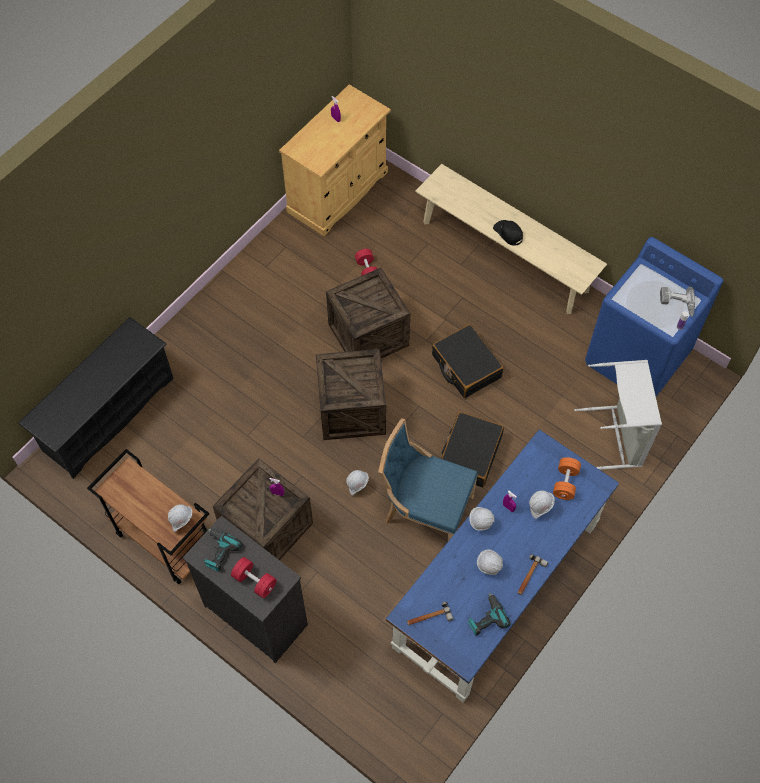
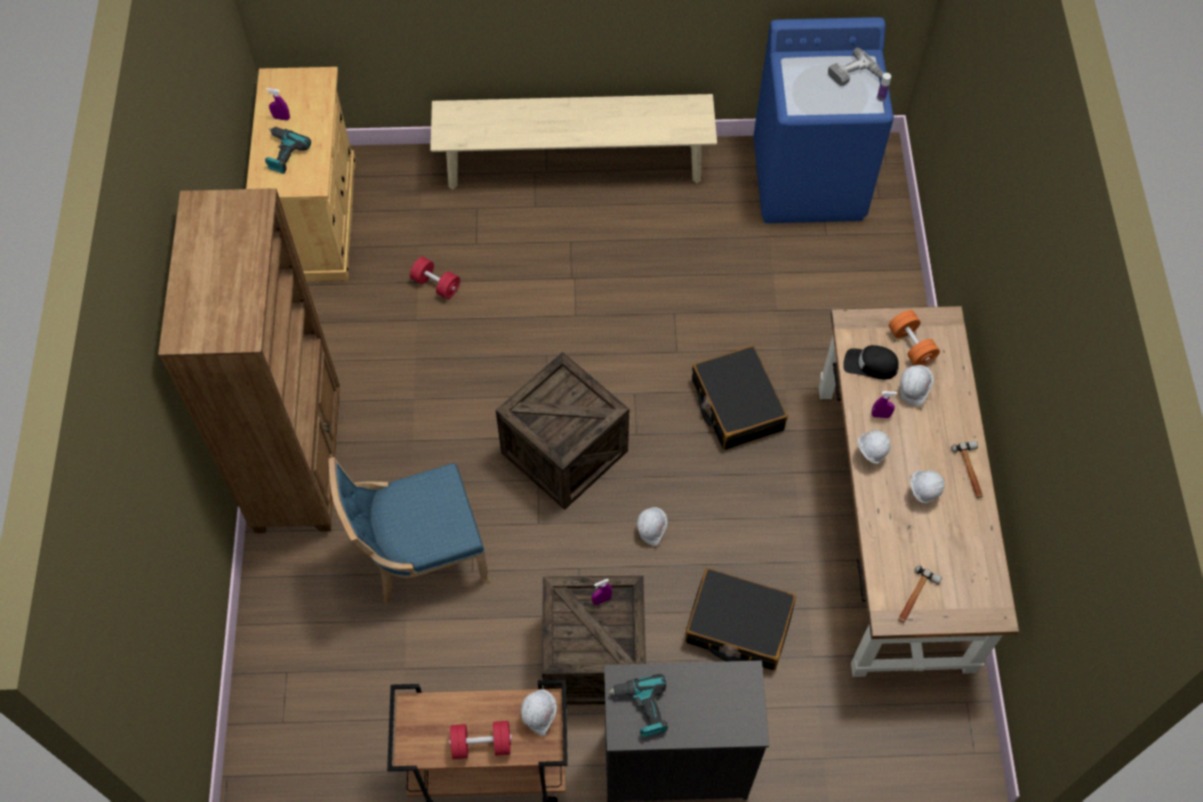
camera: 40 degrees left, 0 degrees up
(108, 414) = (276, 676): black shoe rack -> none
(214, 315) = (300, 461): none -> brown bookcase
(254, 581) = (716, 708): red dumbbell -> red dumbbell (481, 744)
(368, 335) = (505, 355): crate -> none
(425, 511) = (747, 502): blue chair -> blue chair (421, 556)
(466, 366) = (644, 314): black suitcase -> black suitcase (738, 625)
(486, 618) = (970, 549): power drill -> power drill (283, 153)
(496, 587) = (894, 524): blue desk -> brown desk
(508, 233) = (579, 129): black cap -> black cap (870, 365)
(616, 437) = (865, 277): grey laundry basket -> none

